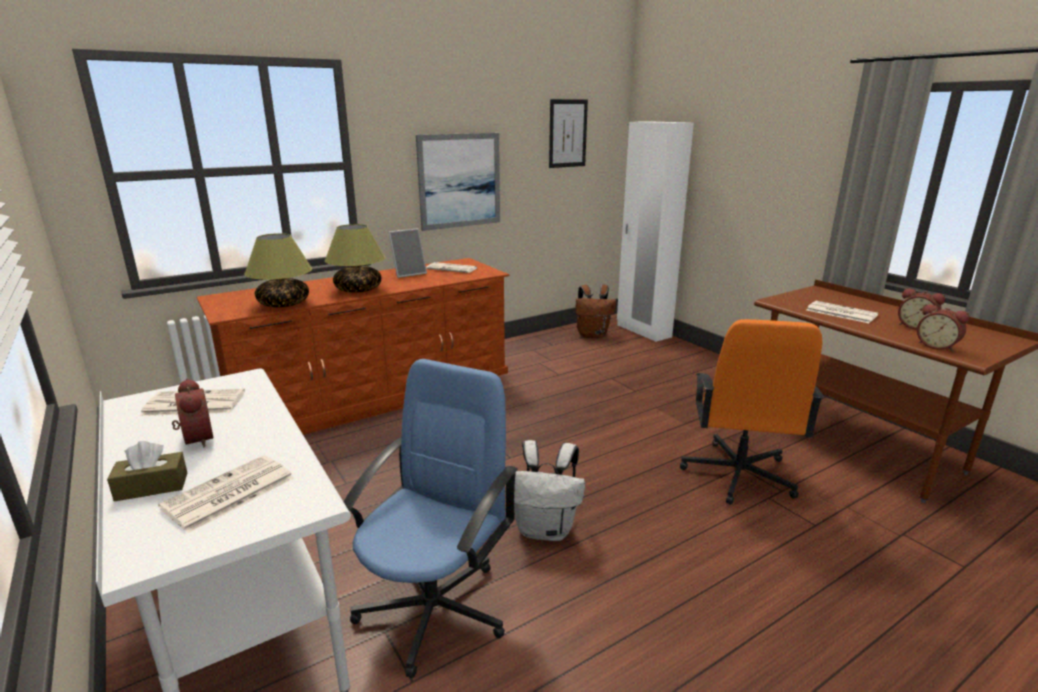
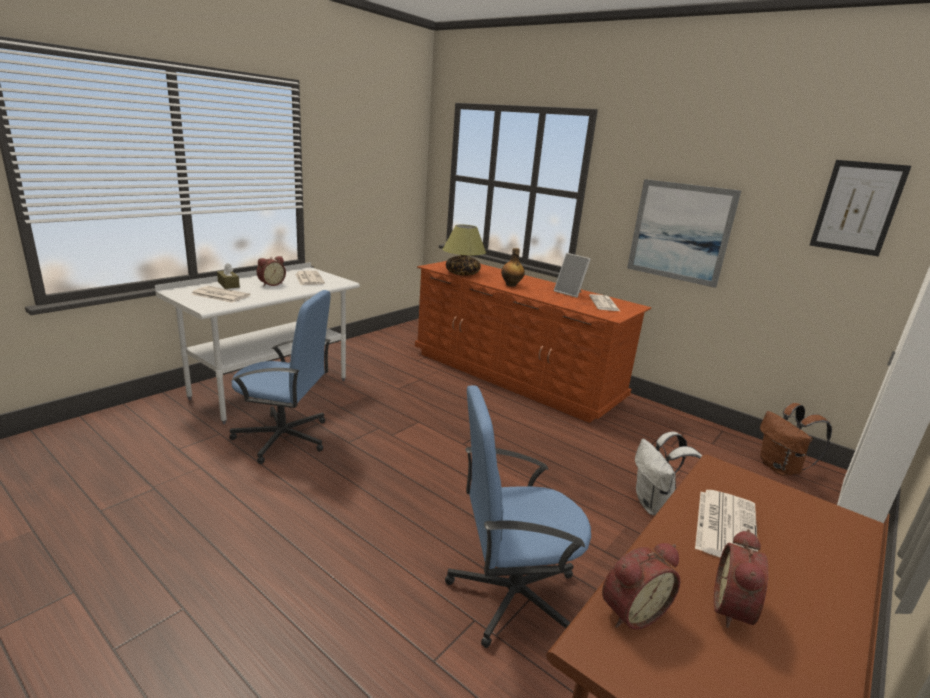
camera: 70 degrees right, 0 degrees up
(359, 289) = (511, 285): table lamp -> bottle
(546, 529) = (371, 470): white backpack -> white backpack (656, 507)
(738, 475) = (511, 594): orange office chair -> blue office chair
(937, 346) = (630, 610): alarm clock -> alarm clock turned 150 degrees counterclockwise

